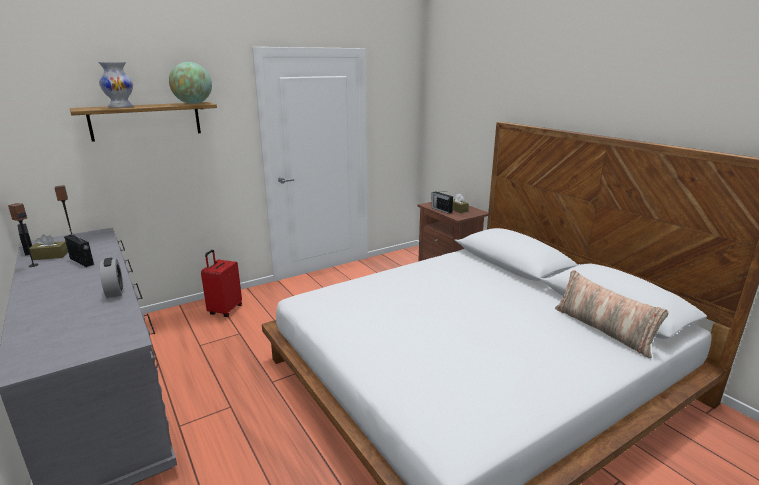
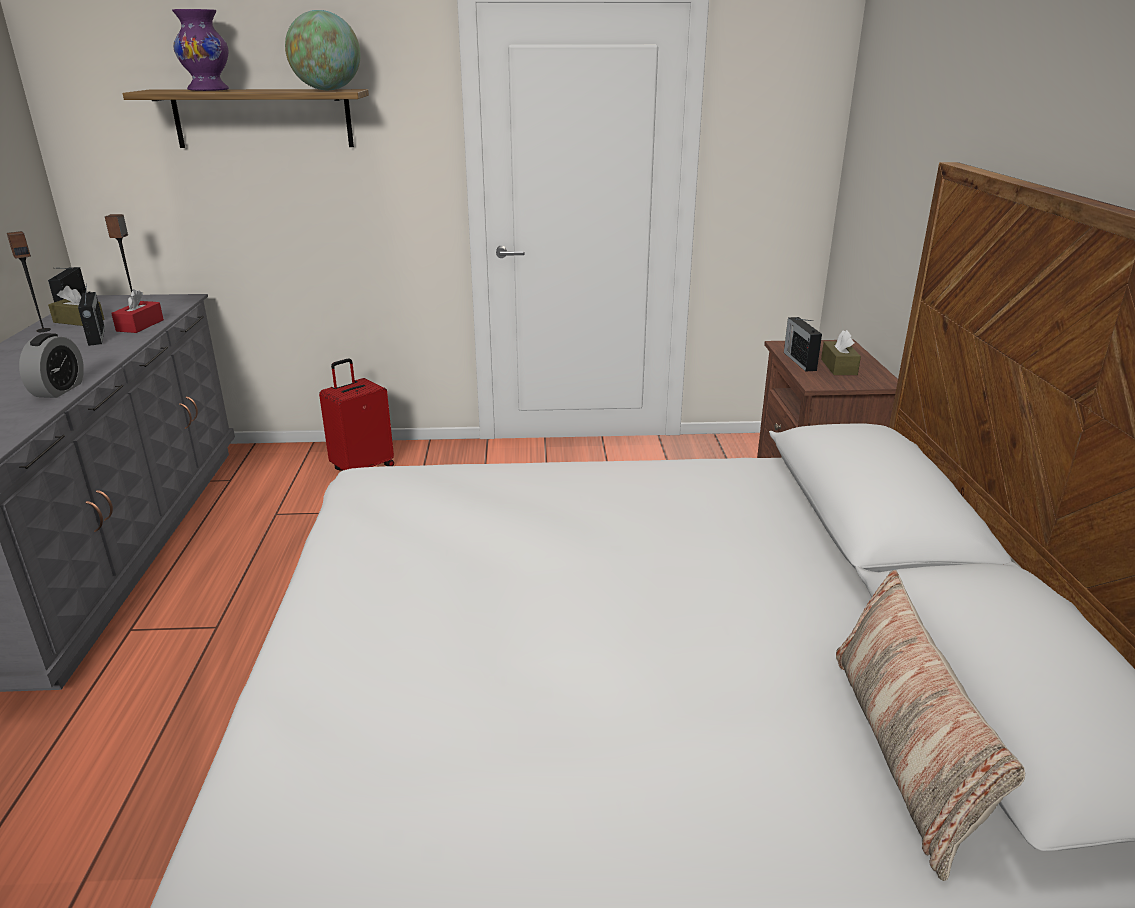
camera: 30 degrees right, 5 degrees up
(101, 250) = (140, 325): none -> red tissue box
(120, 107) = (207, 90): white vase -> purple vase

